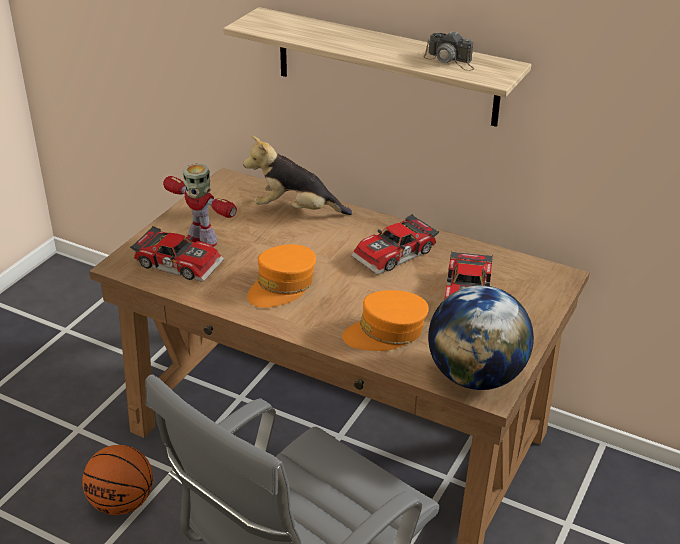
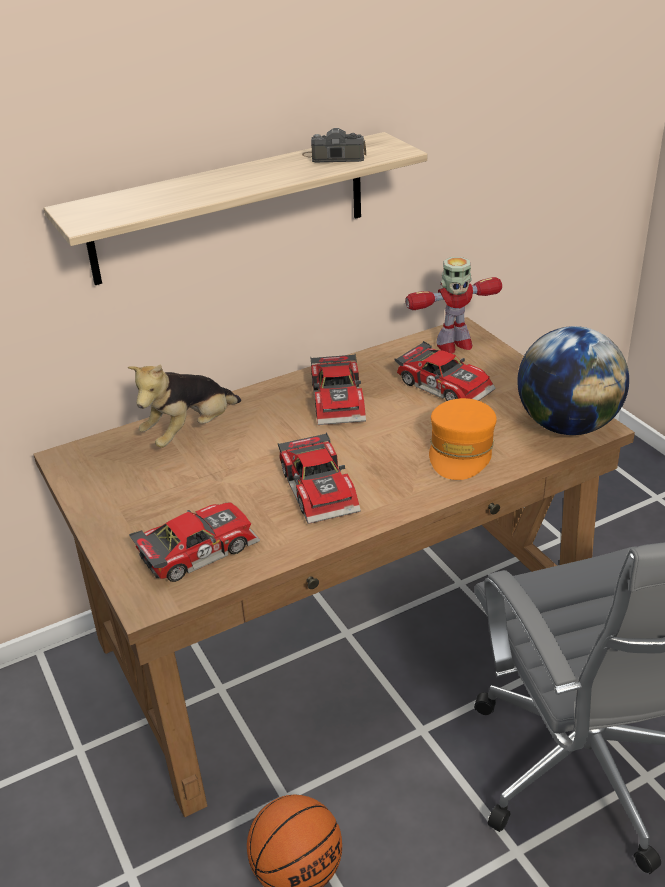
camera: 55 degrees left, 0 degrees up
(200, 241) = (171, 518): toy robot -> toy robot (453, 345)
(282, 286) = (321, 488): orange cap -> toy car
(450, 60) = (333, 157): camera -> camera turned 150 degrees counterclockwise

